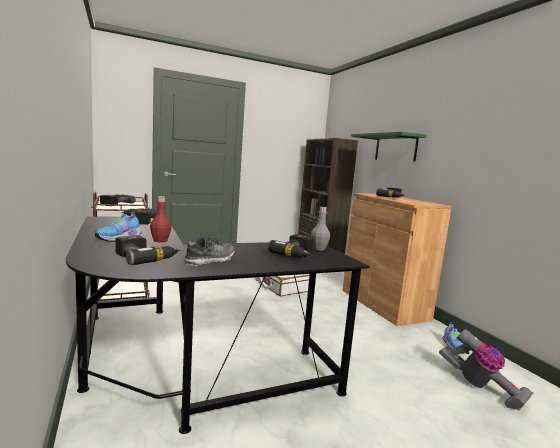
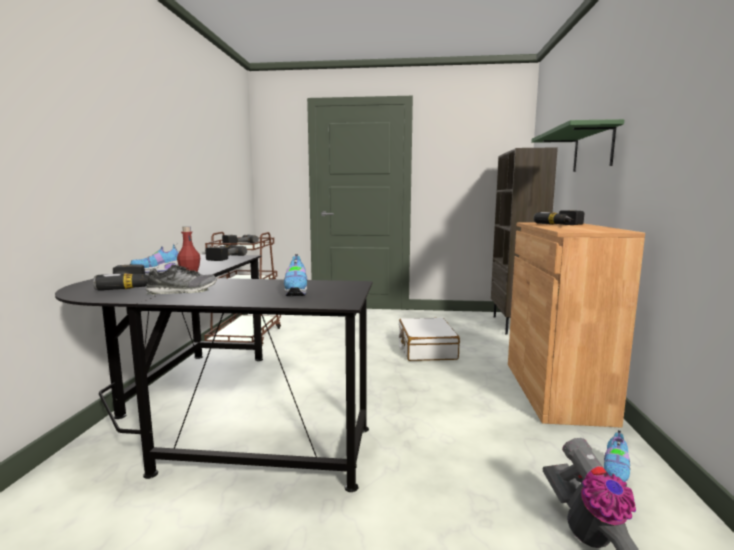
camera: 30 degrees right, 0 degrees up
(297, 254) = (296, 292): power drill -> shoe
(319, 248) = (345, 288): grey bottle -> none

